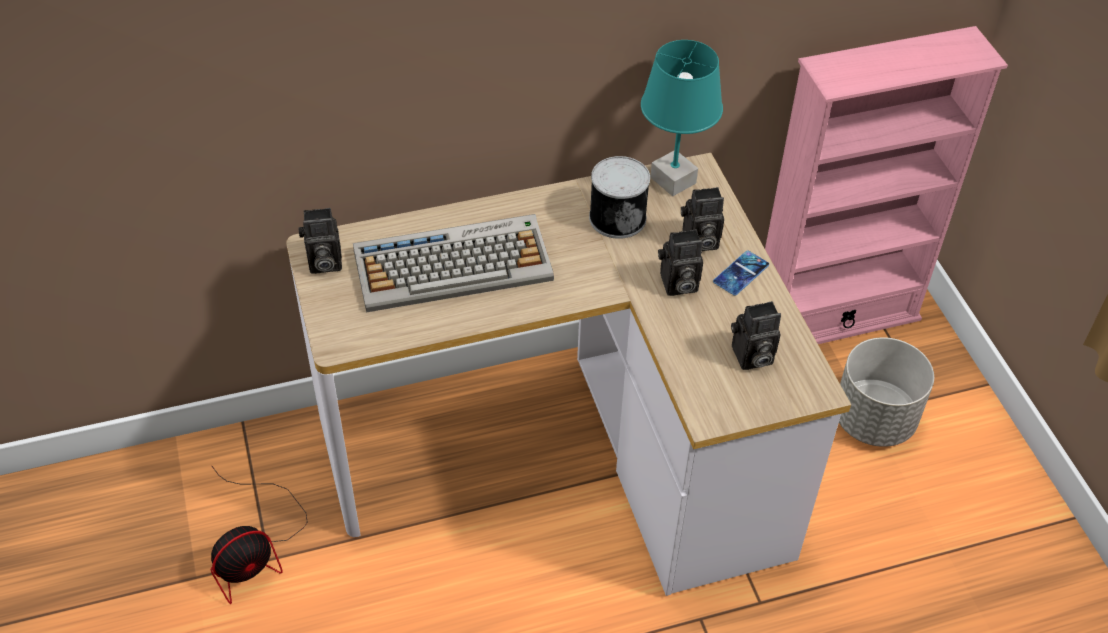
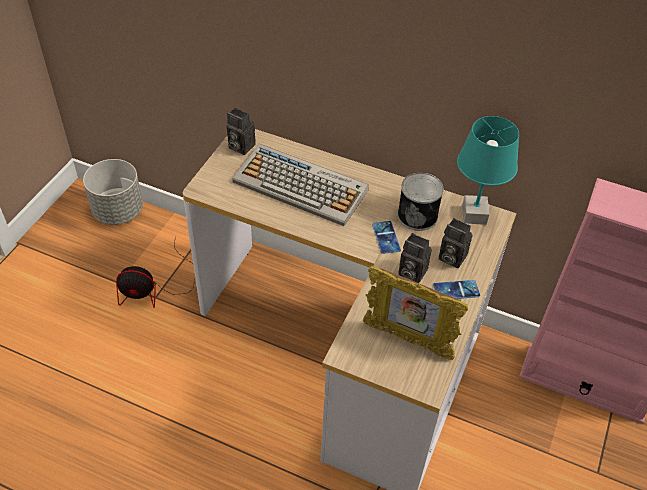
camera: 40 degrees right, 0 degrees up
(611, 263) = (386, 237): none -> phone
(751, 357) = (407, 340): camera -> picture frame
(874, 419) = (548, 459): grey planter -> grey planter (118, 211)

